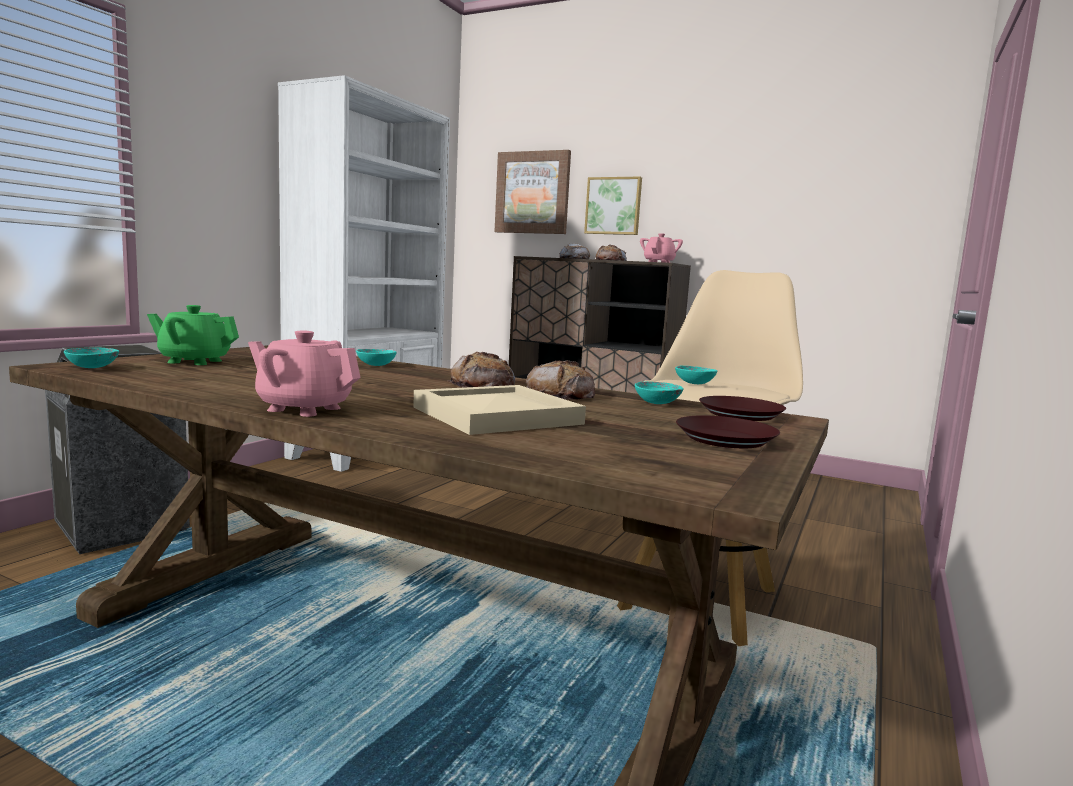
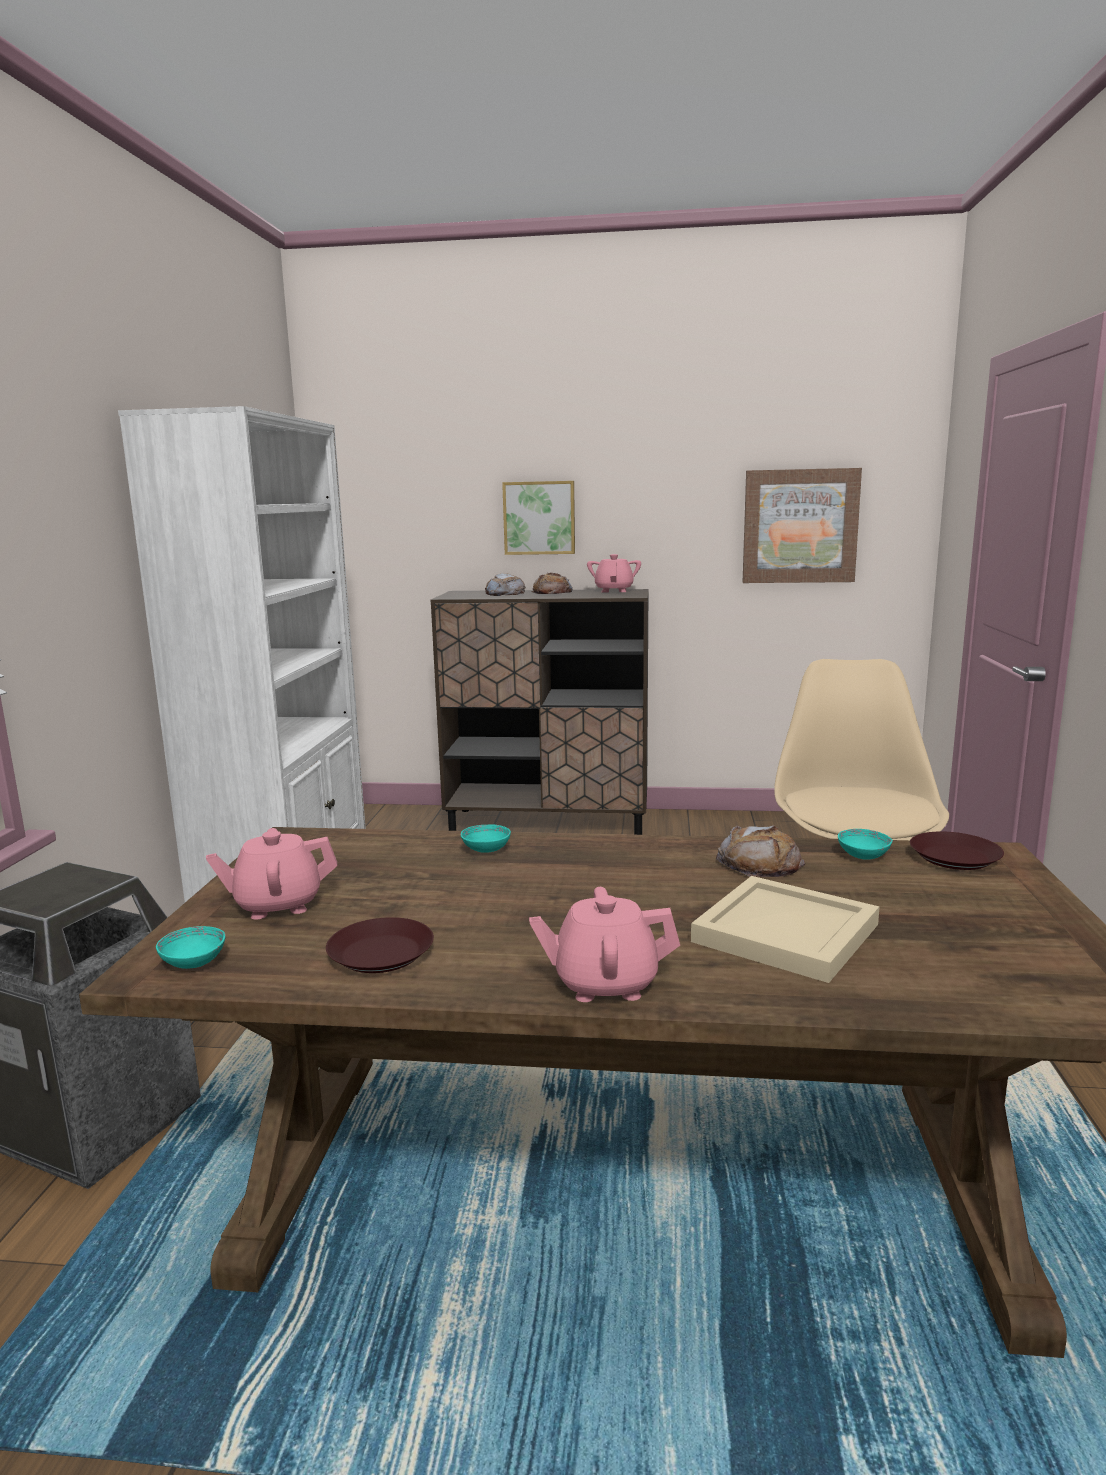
camera: 20 degrees left, 5 degrees up
(194, 361) = (277, 905): green teapot -> pink teapot
(482, 384) = (660, 863): bread -> none
(532, 193) = (422, 502): picture -> picture (800, 526)
(695, 383) = (840, 804): turquoise bowl -> none
(724, 439) = (1013, 915): brown plate -> brown plate (380, 954)

